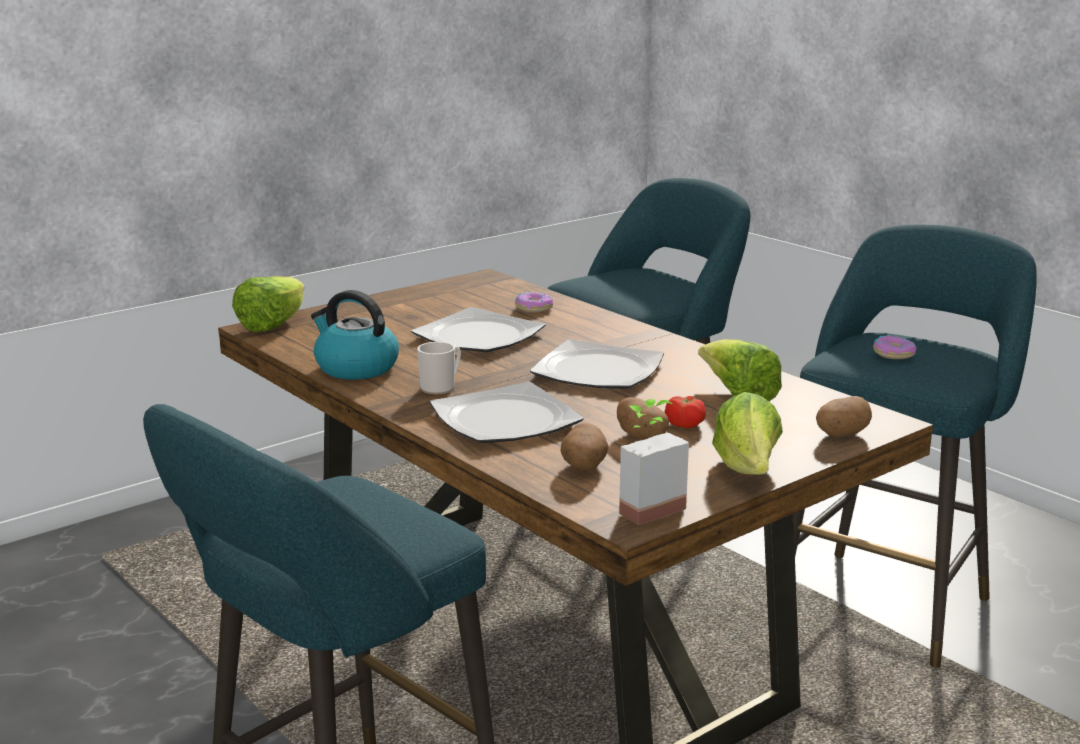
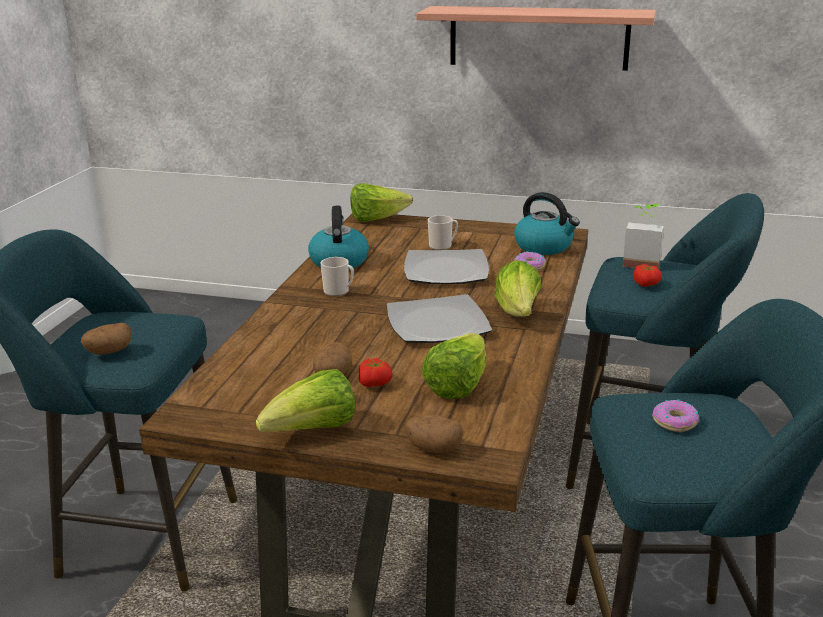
camera: 55 degrees right, 5 degrees up
(296, 64) = (538, 37): none -> shelf
(413, 321) = (443, 246): none -> mug
(499, 291) = (544, 246): none -> kettle
(504, 420) = (307, 326): plate -> none
(583, 467) = (257, 374): potato -> potato (109, 352)
(628, 339) = (518, 313): none -> lettuce
(644, 289) = (646, 284): none -> tomato
(644, 506) = (212, 413): potted plant -> potted plant (641, 262)

